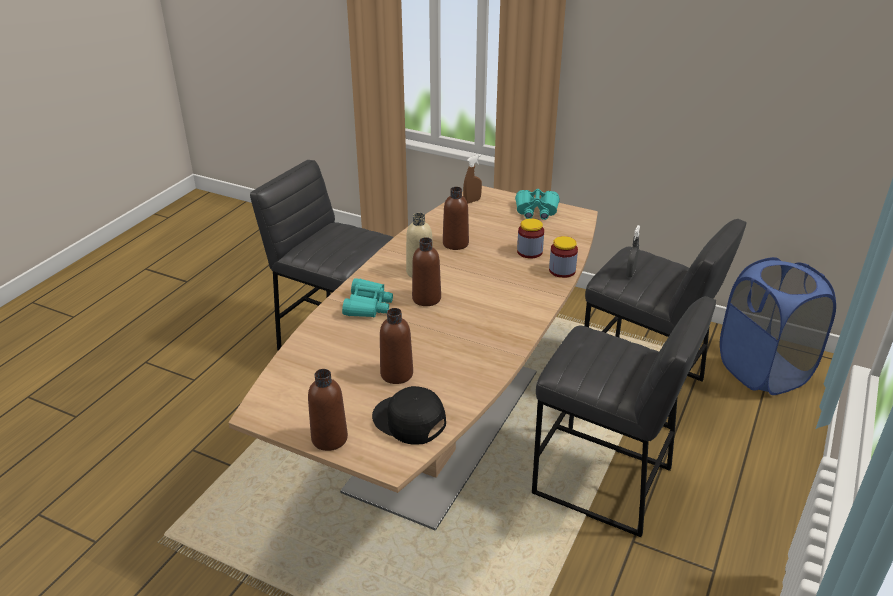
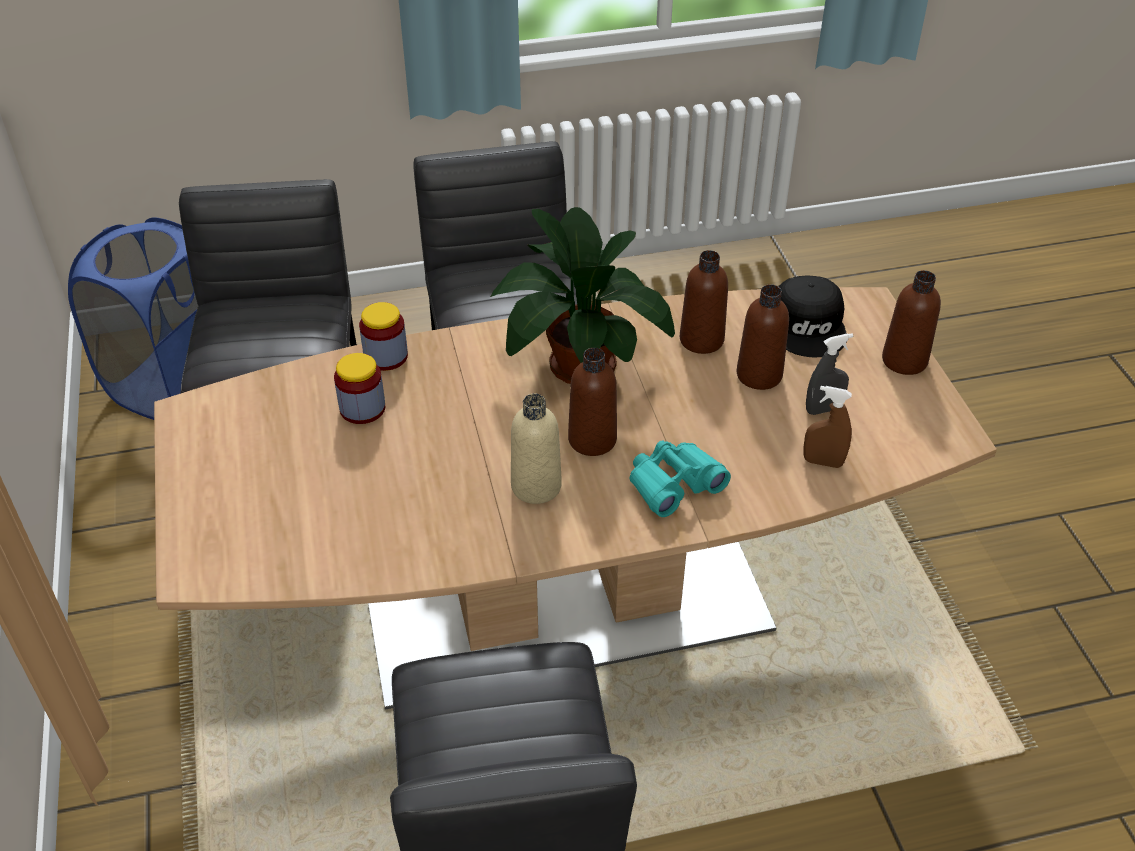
camera: 130 degrees left, 10 degrees up
(455, 243) = (415, 497): brown bottle -> brown bottle (701, 340)
(472, 201) = (239, 563): brown spray bottle -> brown spray bottle (823, 462)
(488, 321) = (576, 361): none -> potted plant
(536, 210) = (212, 466): turquoise binoculars -> none
(630, 273) = (285, 340): grey spray bottle -> grey spray bottle (823, 409)

